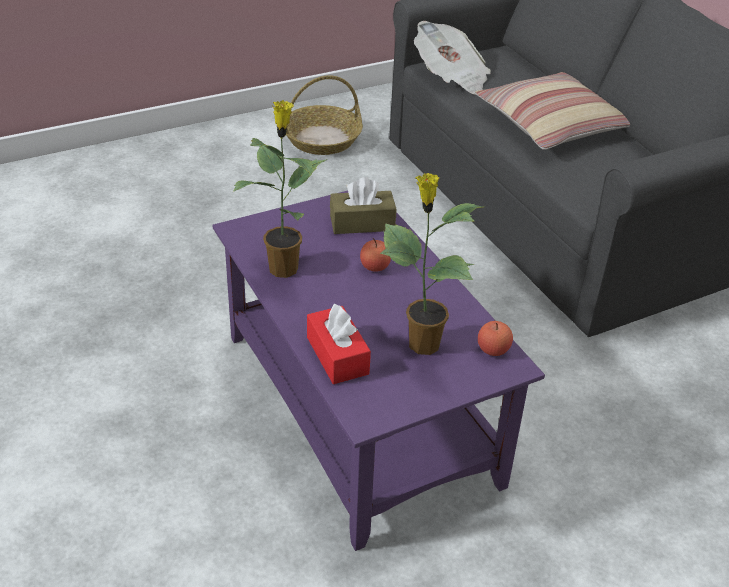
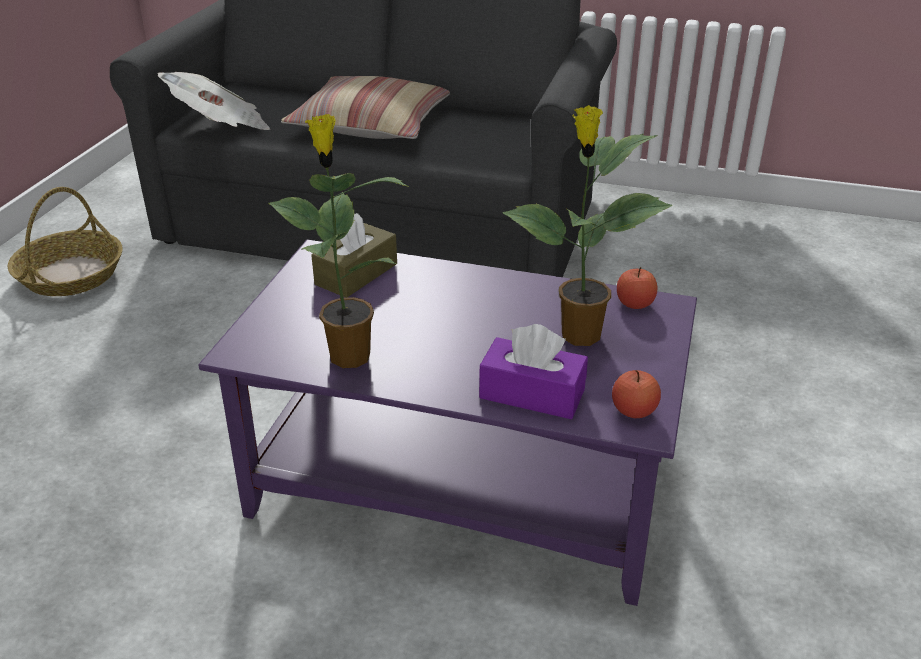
camera: 45 degrees left, 5 degrees down
(337, 355) = (532, 394): red tissue box -> purple tissue box
(375, 266) = (432, 302): apple -> apple (634, 410)

